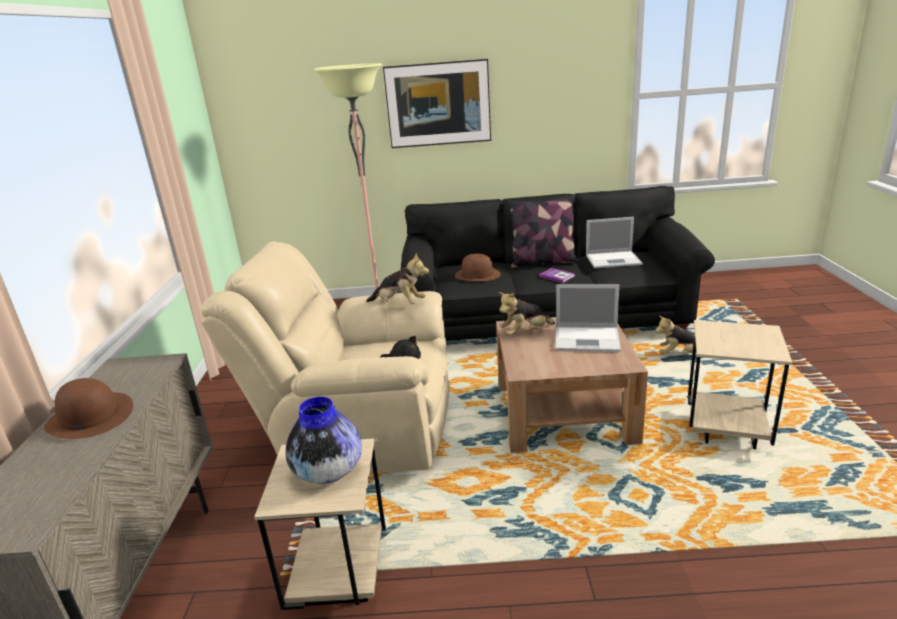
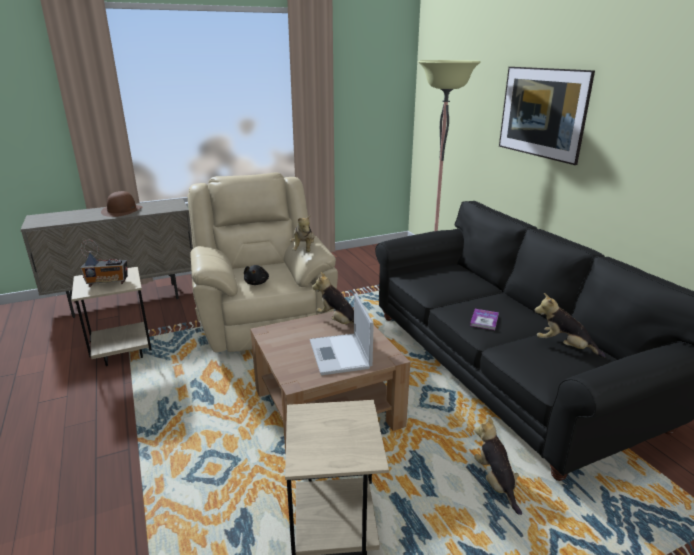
camera: 65 degrees right, 0 degrees up
(328, 471) = (108, 283): vase -> radio
(477, 275) = (446, 281): brown hat -> none
(543, 262) = (518, 308): pillow -> none
(614, 260) = (564, 347): laptop -> plush toy

